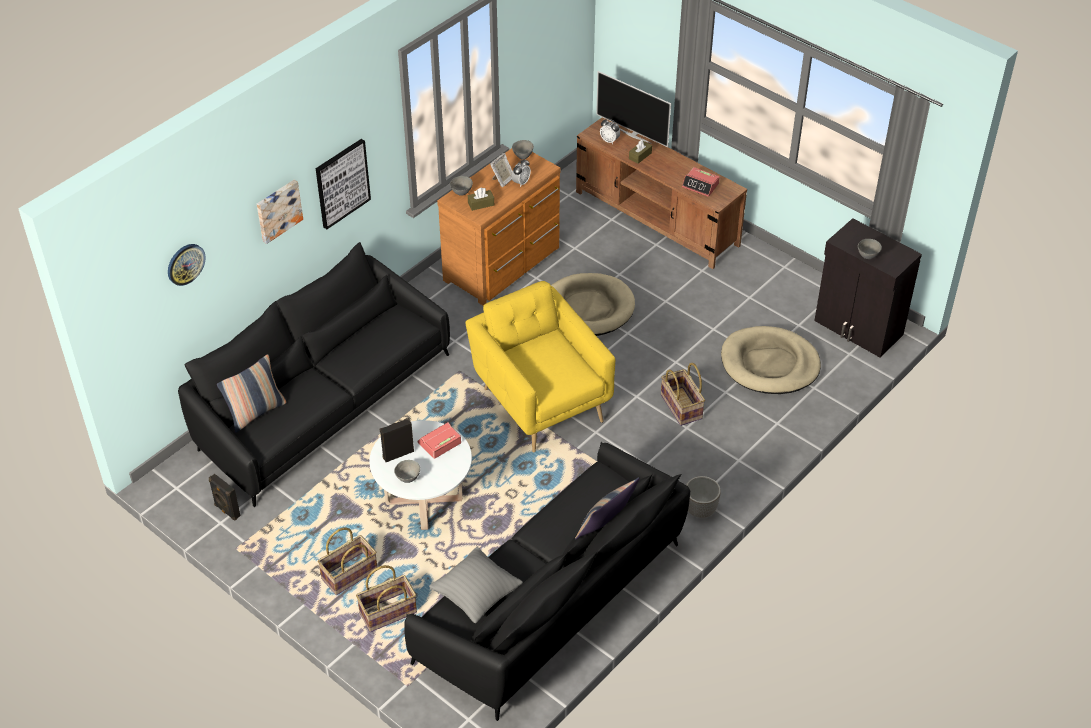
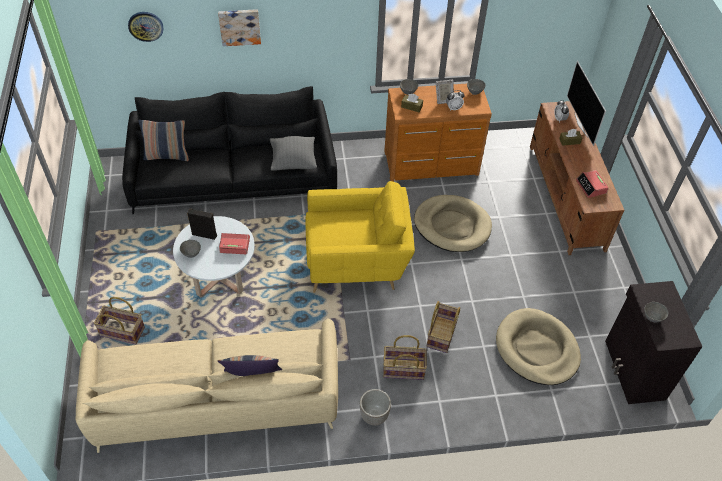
camera: 40 degrees right, 5 degrees up
(226, 511) = (117, 206): black speaker -> none
(342, 183) = (306, 34): picture -> none
(349, 575) = (130, 292): basket -> basket (403, 370)
(476, 595) = (143, 360): grey pillow -> grey pillow (293, 162)
(540, 400) = (357, 265): yellow armchair -> yellow armchair turned 75 degrees clockwise
(554, 600) = (217, 402): black sofa -> beige sofa

